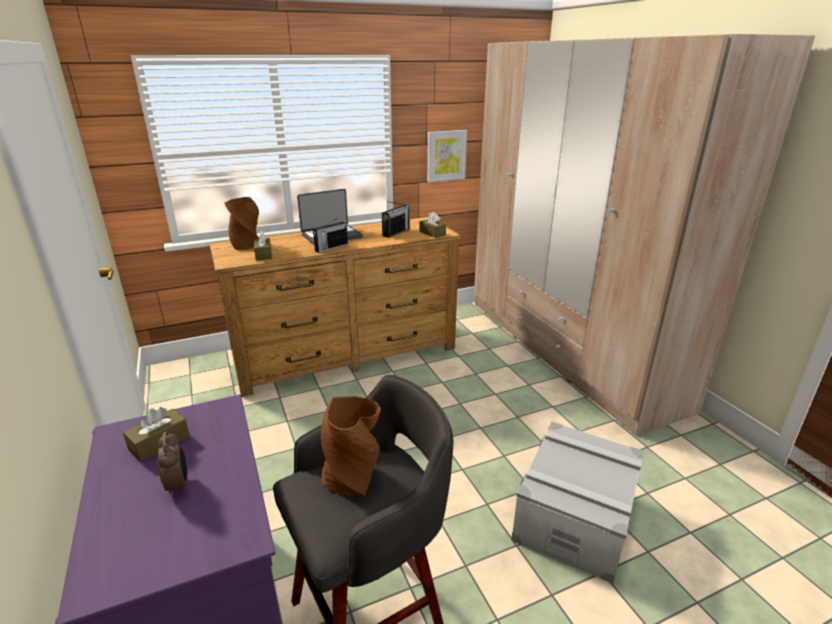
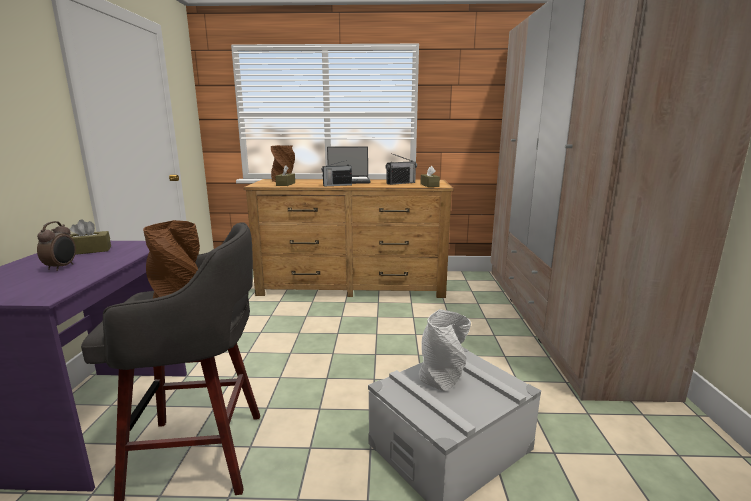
camera: 25 degrees right, 10 degrees down
(446, 155) = (468, 130): picture -> none
(568, 464) = (442, 379): none -> grey vase

